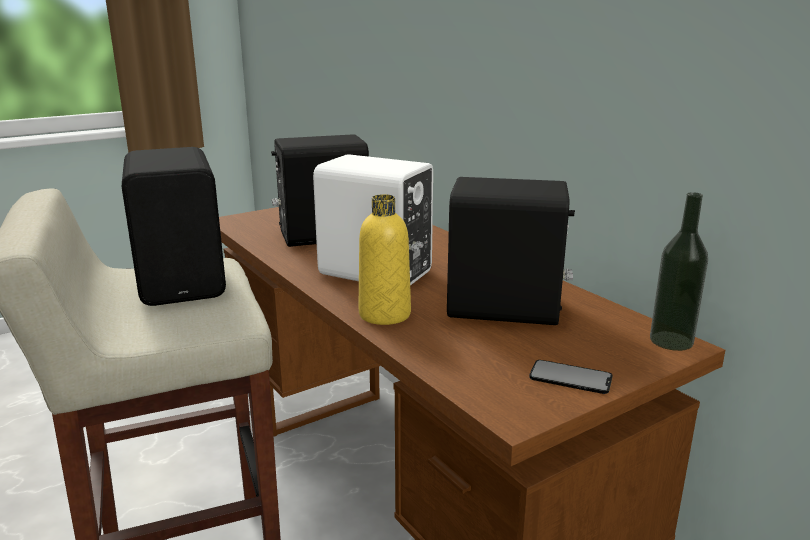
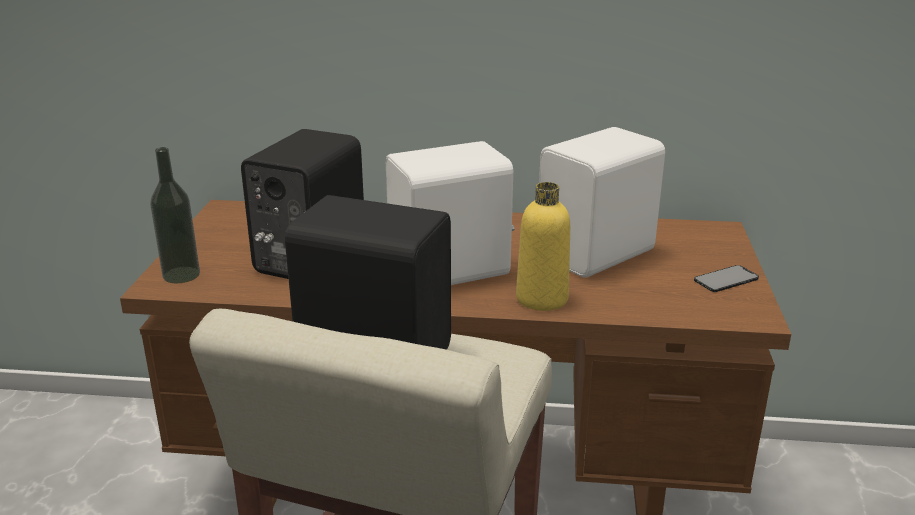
camera: 50 degrees left, 5 degrees up
(505, 310) = (599, 255): black speaker -> white speaker
(671, 341) = (713, 229): bottle -> bottle (181, 275)

